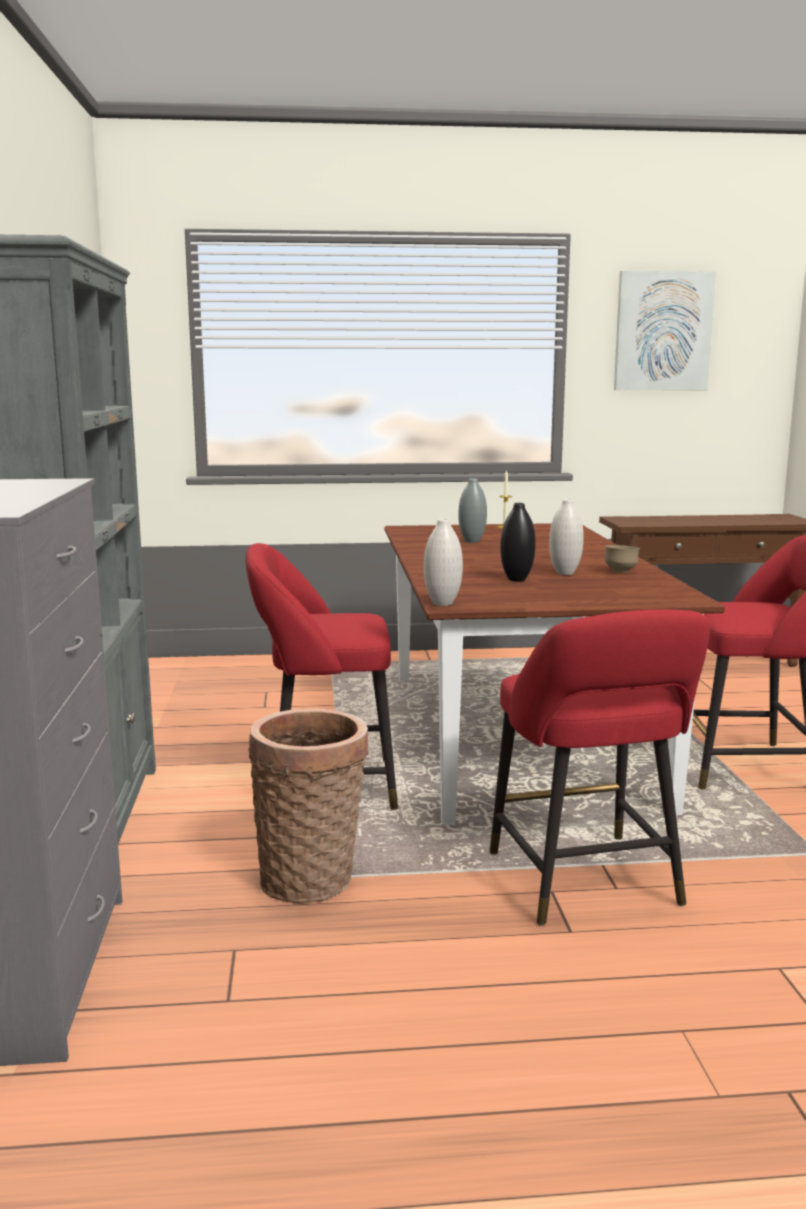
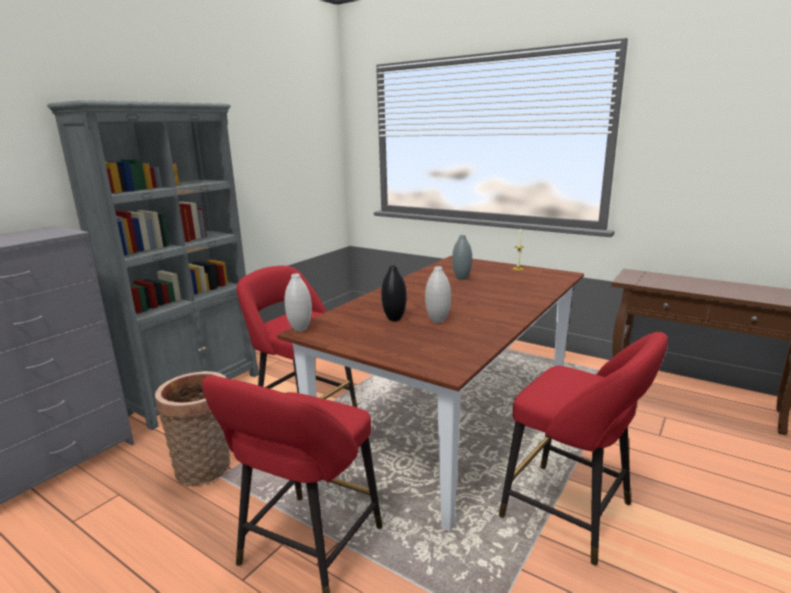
camera: 40 degrees right, 5 degrees up
(620, 572) = (477, 329): brown bowl -> none
(663, 331) = (710, 116): picture -> none

